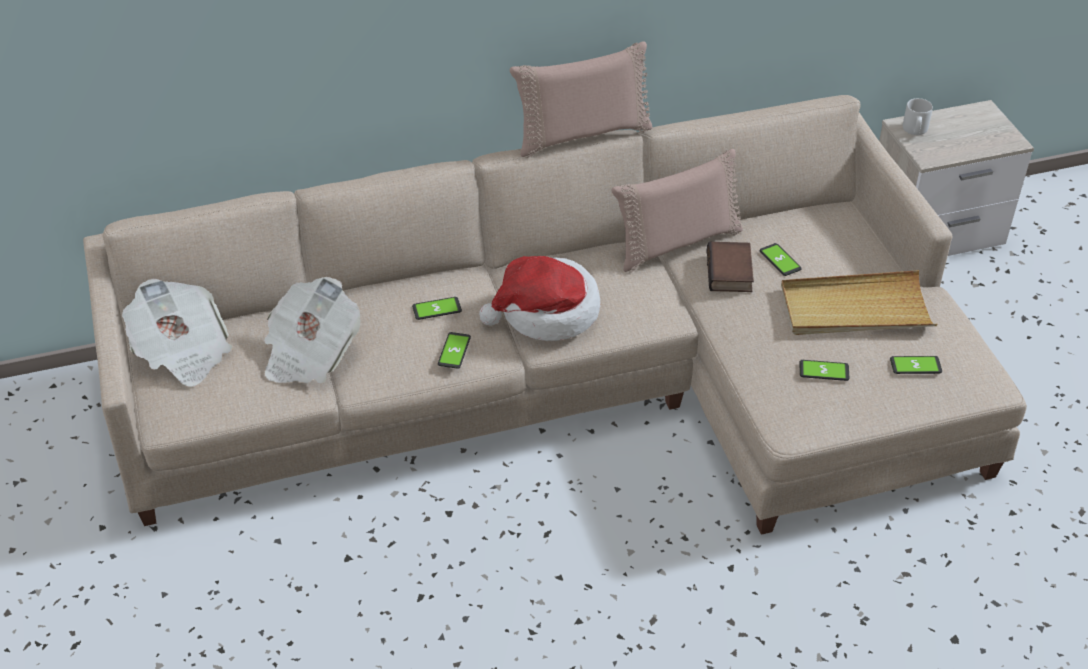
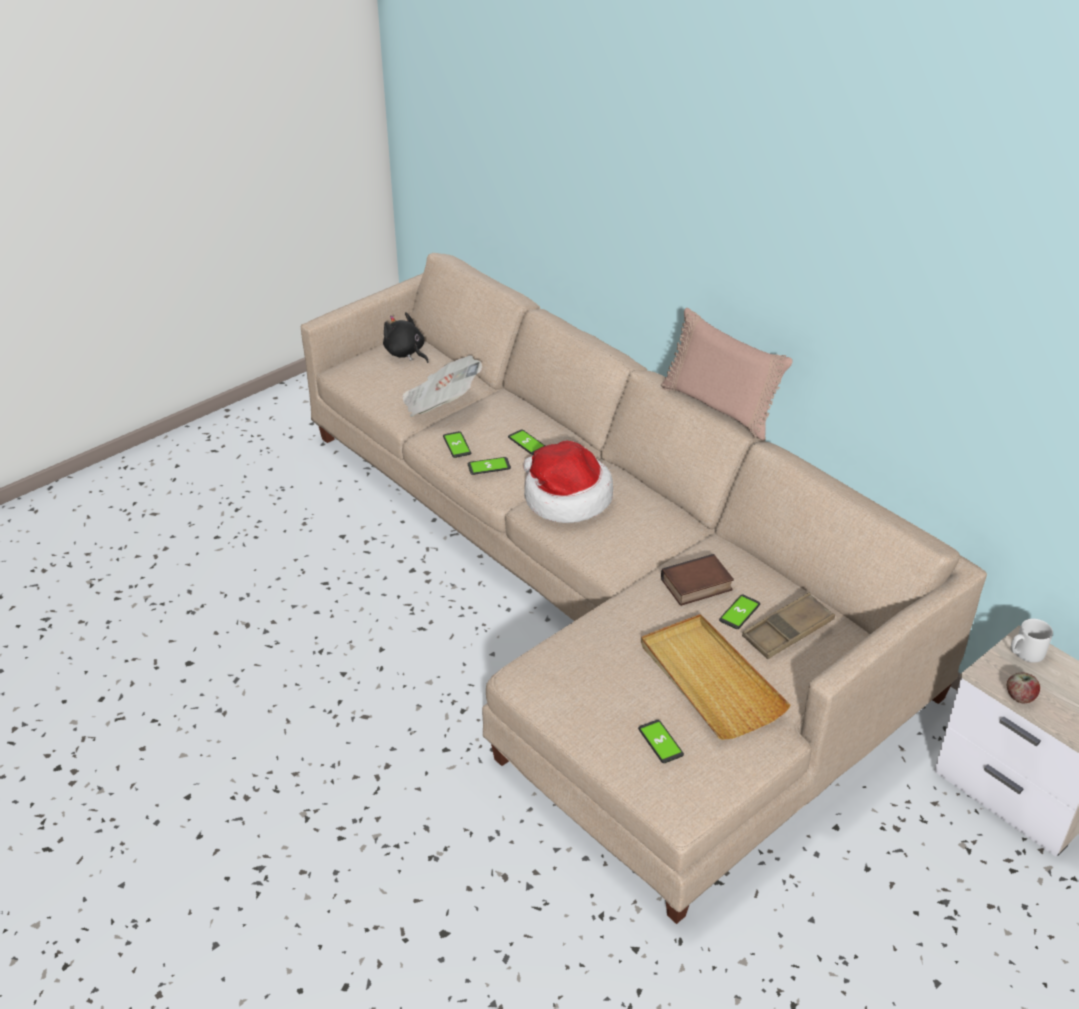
camera: 65 degrees right, 5 degrees down
(182, 352) = (406, 353): newspaper -> black plush toy
(677, 243) = (713, 545): beige pillow -> none
(817, 242) = (787, 631): none -> brown tray
(824, 371) = (608, 679): phone -> phone (457, 445)
(959, 153) = (1020, 697): none -> apple

